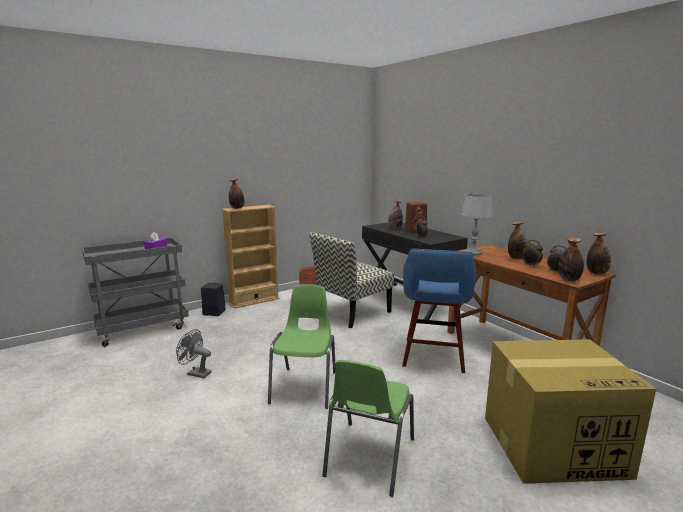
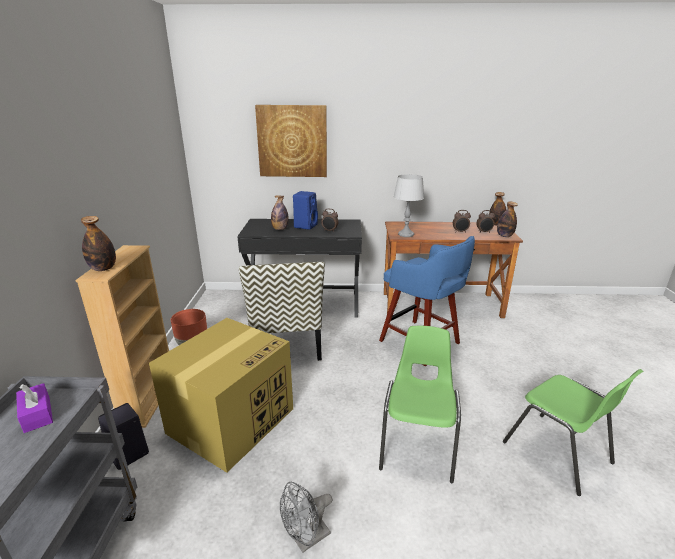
camera: 55 degrees left, 10 degrees up
(305, 386) = (418, 444): green chair -> green chair turned 60 degrees clockwise
(416, 231) = (306, 225): brown speaker -> blue speaker
(428, 161) = (292, 141): none -> picture
(516, 258) = (436, 228): bottle -> none
(554, 445) = (570, 358): cardboard box -> cardboard box (232, 419)

